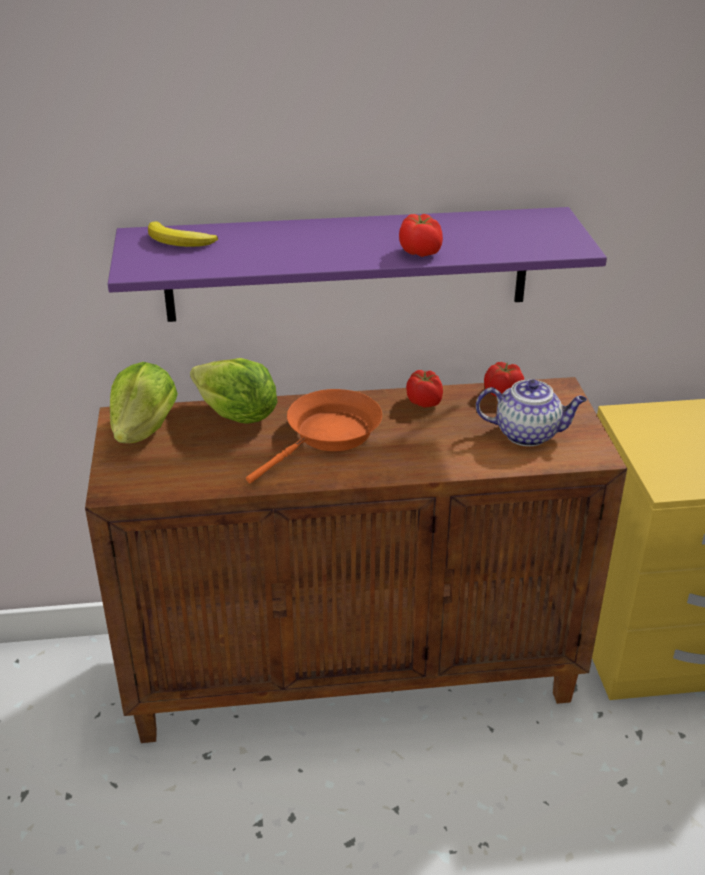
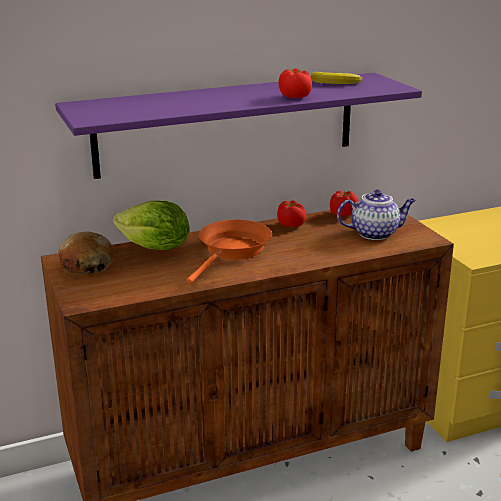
camera: 15 degrees left, 10 degrees down
(144, 430) = (86, 264): lettuce -> bread
(180, 241) = (112, 105): banana -> banana (337, 83)

